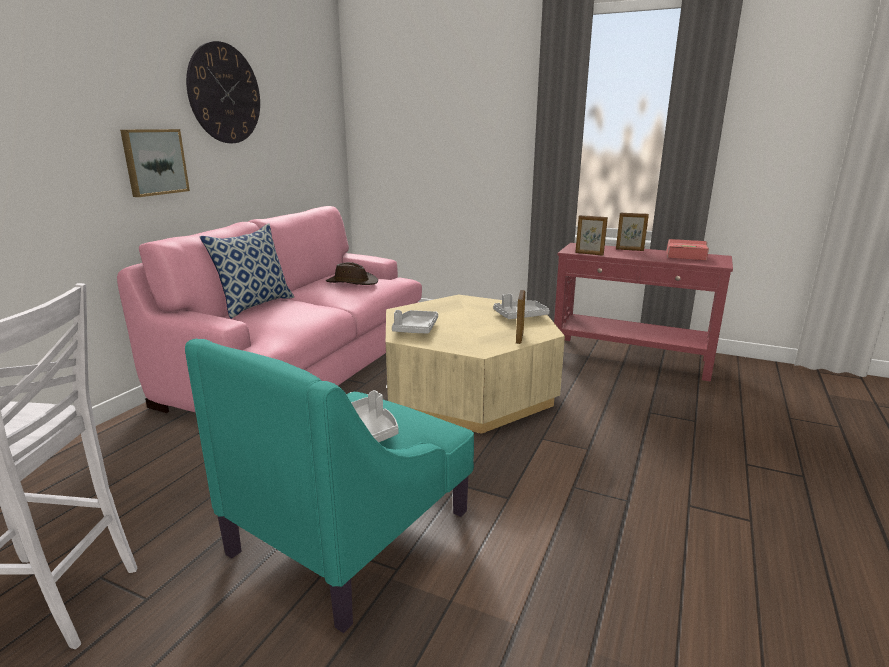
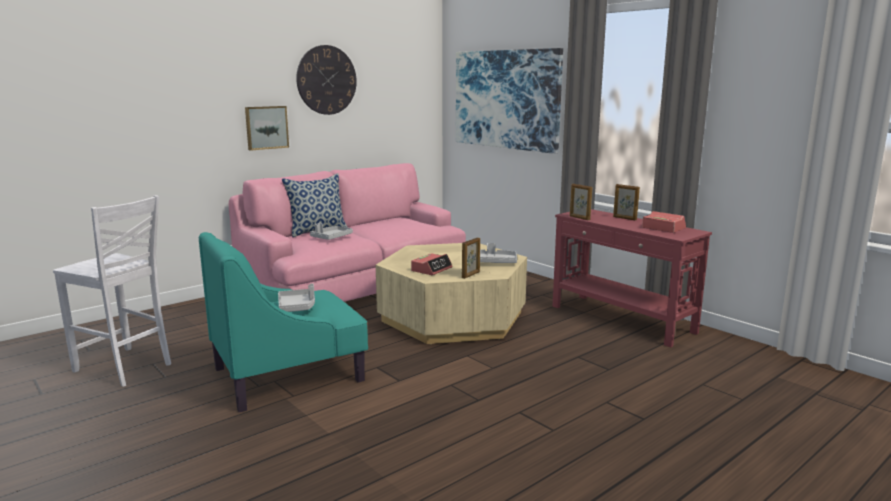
camera: 25 degrees right, 5 degrees down
(352, 282) = (401, 224): brown hat -> none
(415, 329) = (406, 260): grey tray -> grey tray (331, 237)
(443, 123) = (506, 99): none -> picture
(464, 337) = (431, 269): none -> alarm clock

